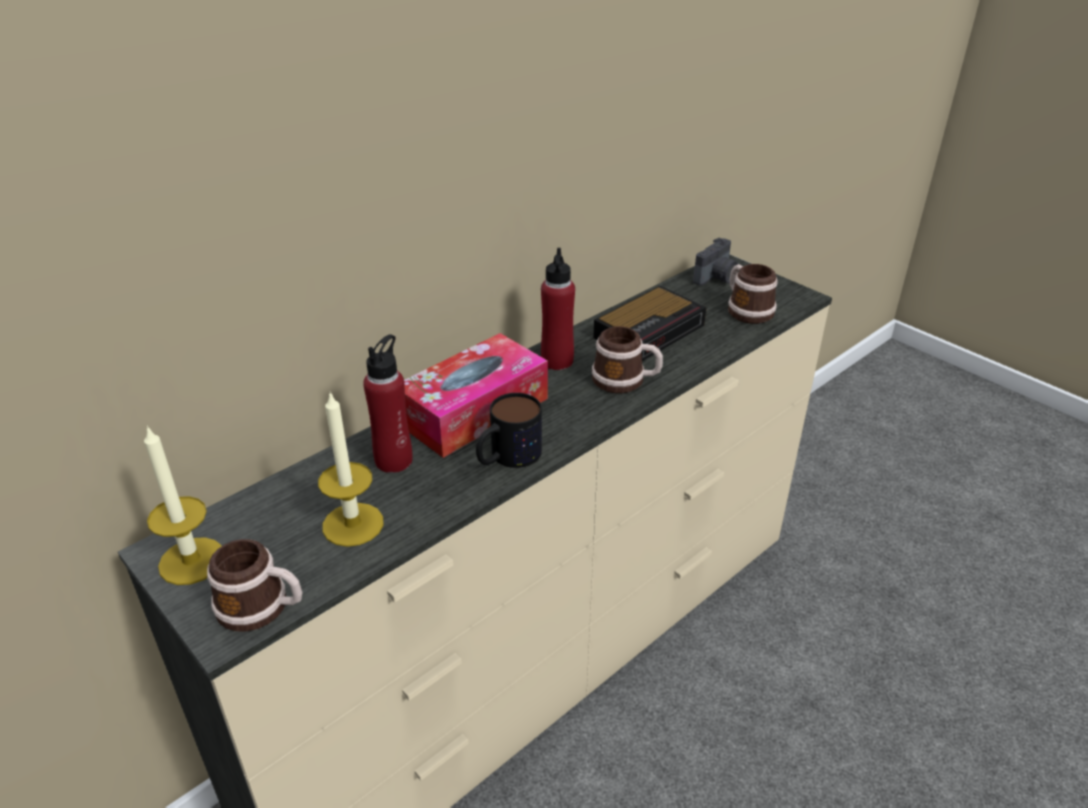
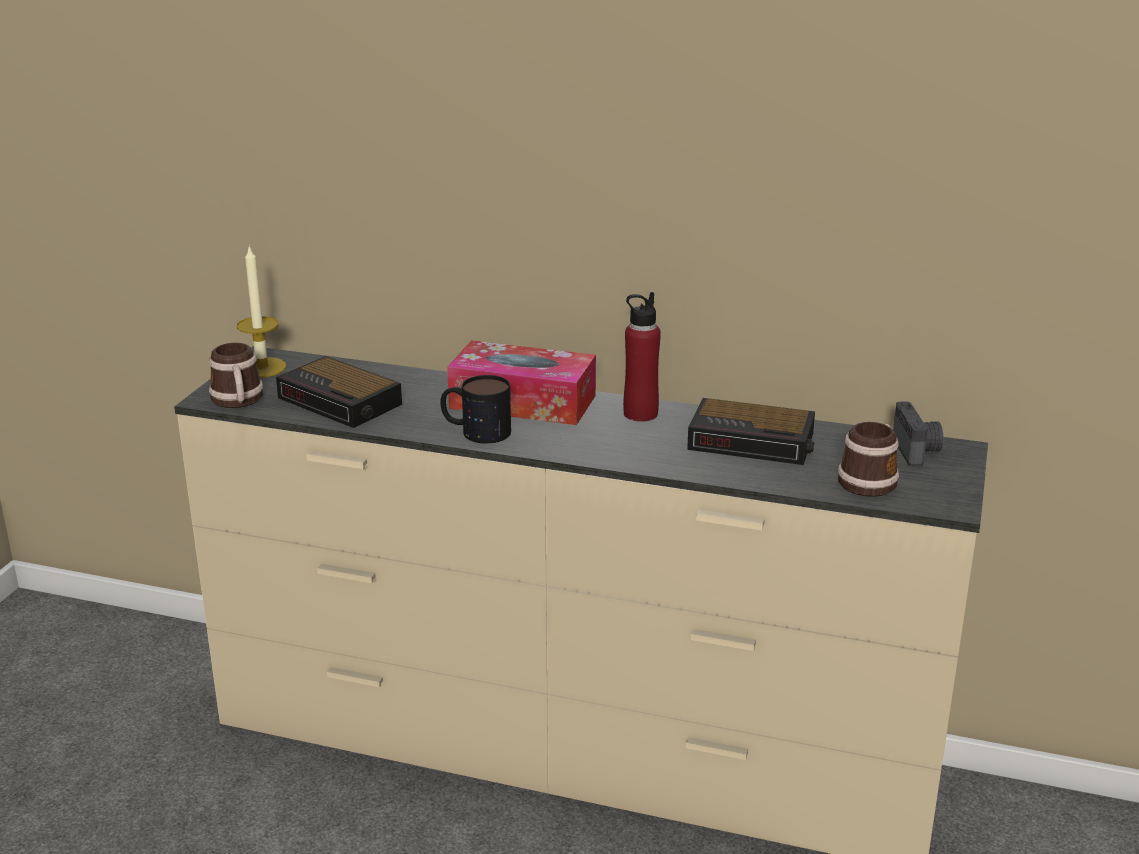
camera: 60 degrees right, 10 degrees down
(353, 524) = (341, 402): candle -> alarm clock
(394, 460) = (426, 393): red bottle -> none
(625, 381) = (647, 450): mug -> none
(716, 278) = (917, 451): camera -> camera turned 105 degrees counterclockwise

